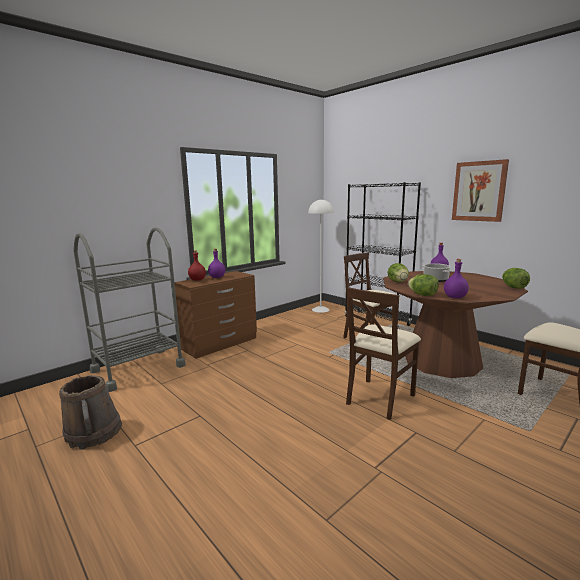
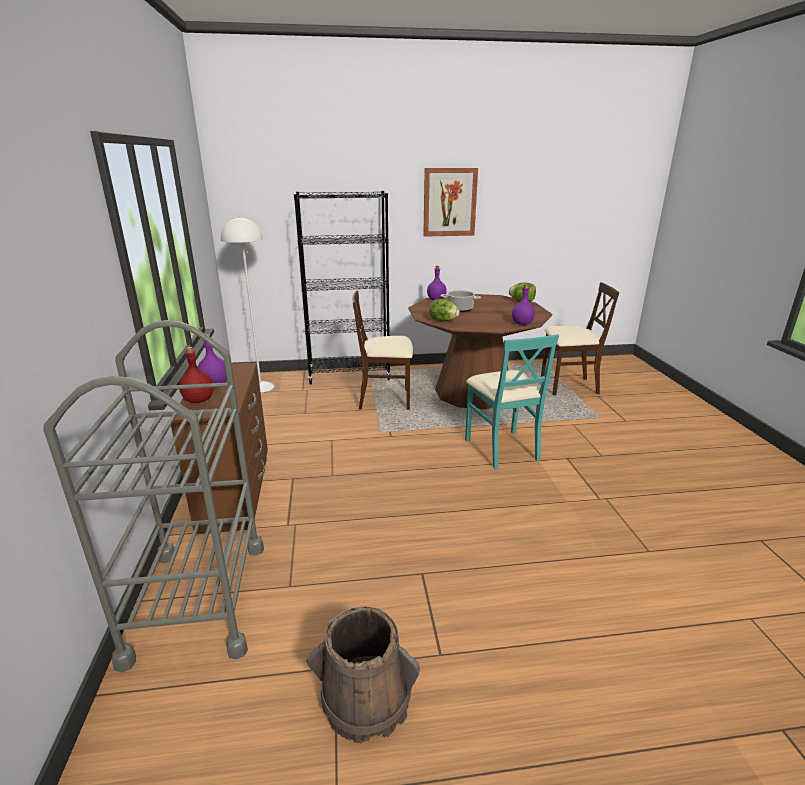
camera: 55 degrees left, 10 degrees up
(379, 398) = (502, 448): beige chair -> turquoise chair
(422, 295) = (500, 329): lettuce -> none

